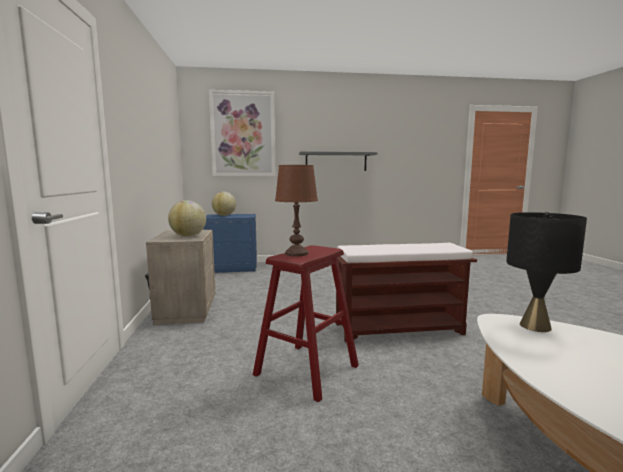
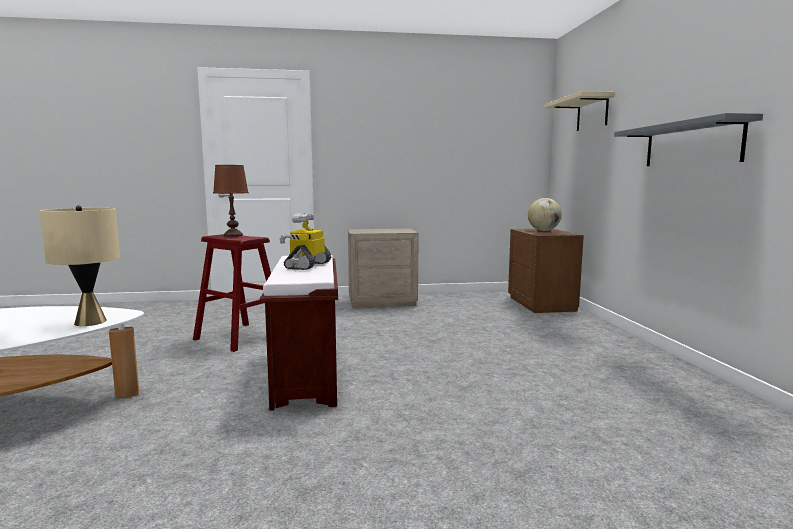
camera: 90 degrees right, 0 degrees up
(188, 236) = (375, 231): globe -> none
(232, 268) = (542, 304): blue nightstand -> brown nightstand
(243, 134) = (592, 113): picture -> beige shelf
(399, 246) = (307, 265): none -> toy robot
(535, 326) = (90, 322): black table lamp -> beige table lamp

